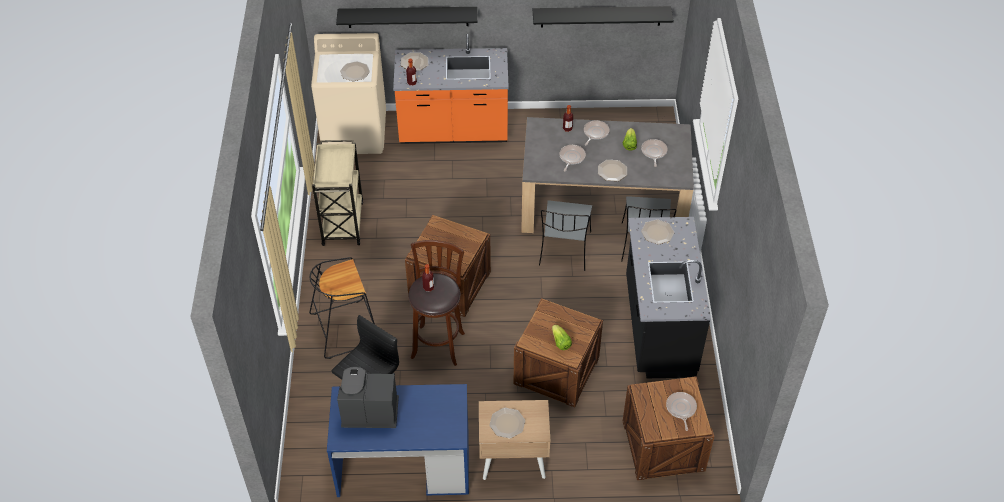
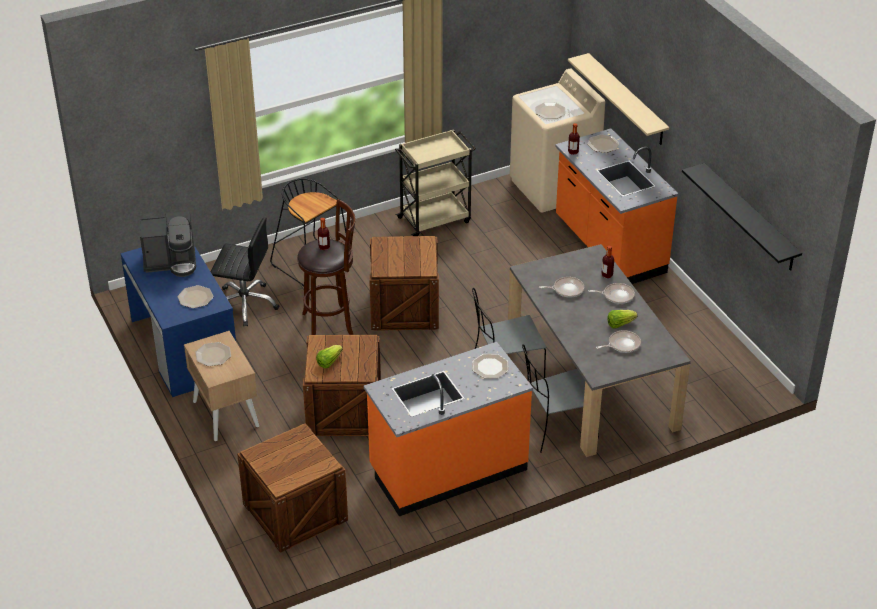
camera: 65 degrees right, 10 degrees down
(368, 411) = (171, 262): coffee machine -> coffee machine turned 105 degrees clockwise
(408, 17) = (626, 100): black shelf -> beige shelf
(612, 171) = (569, 322): plate -> plate (195, 297)
(658, 327) = (447, 469): black counter -> orange counter
(681, 409) = (294, 466): frying pan -> none

